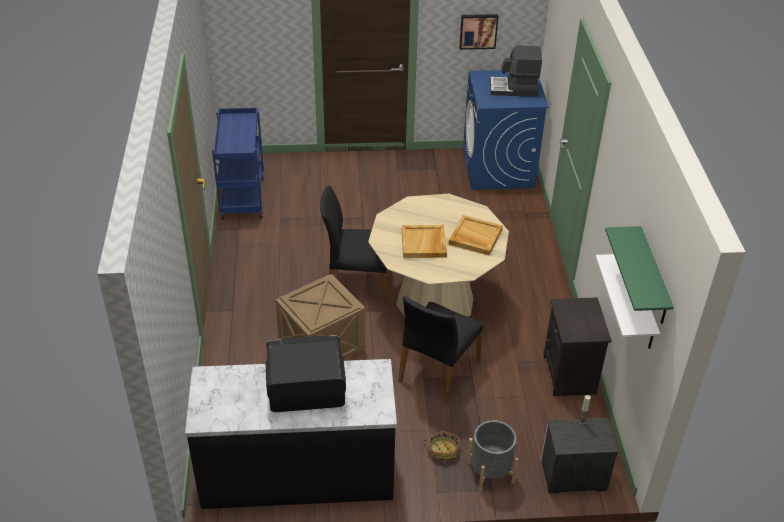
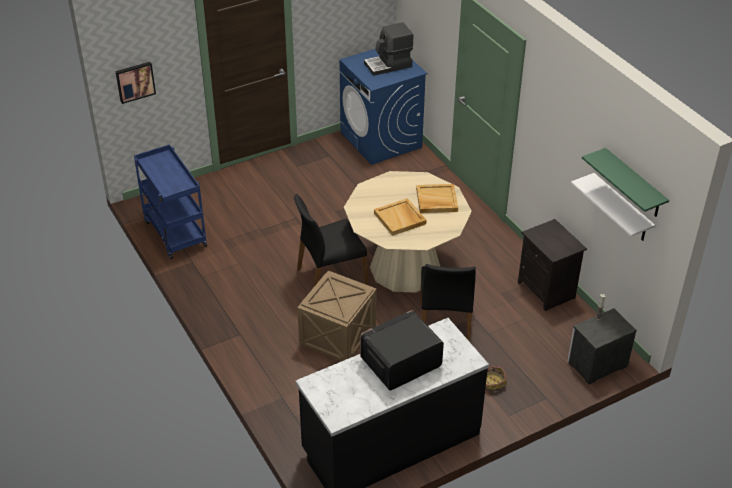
camera: 25 degrees left, 0 degrees up
(478, 30) = (343, 21): picture -> picture (135, 81)
(490, 472) = (537, 385): grey planter -> none

